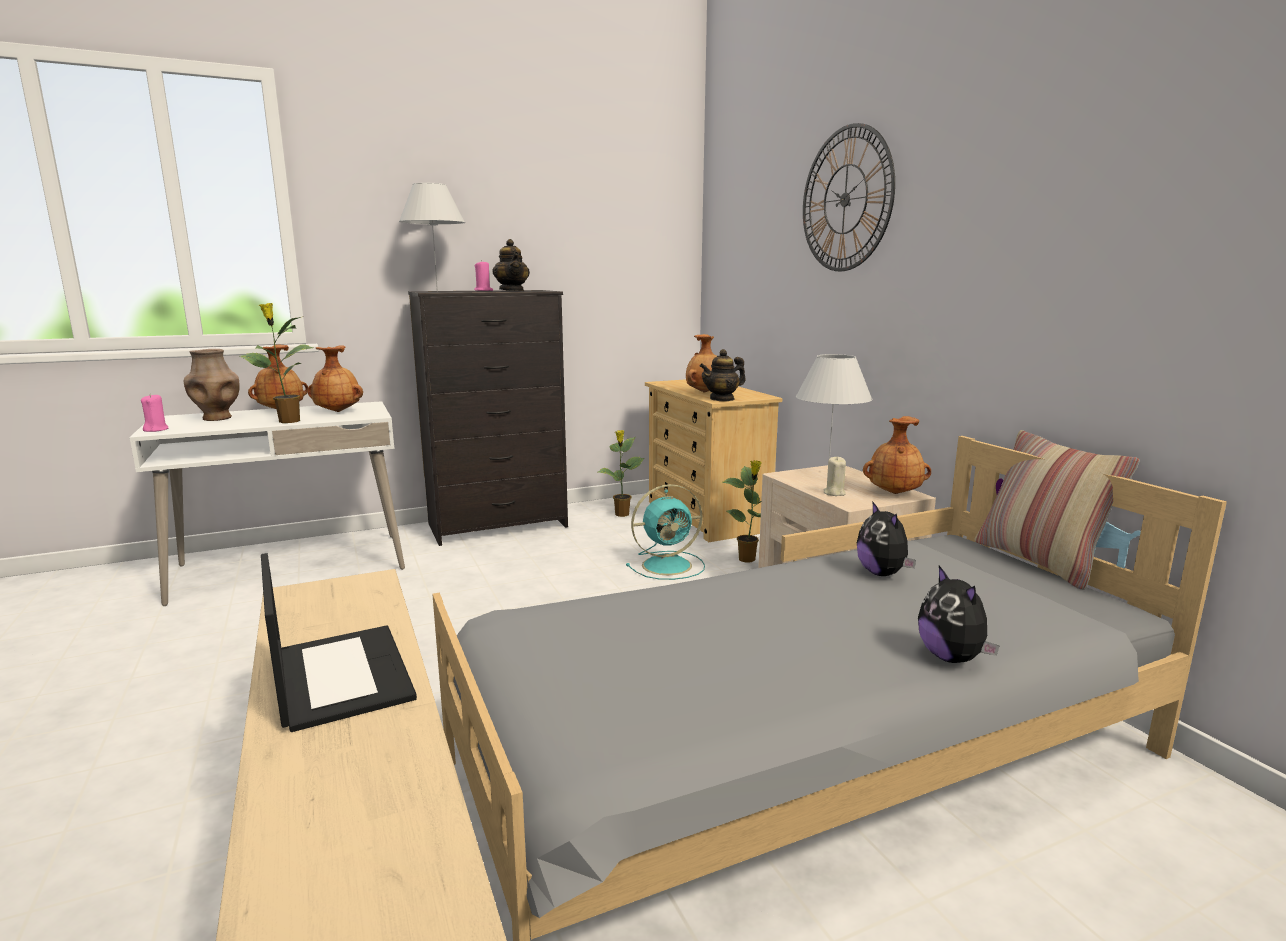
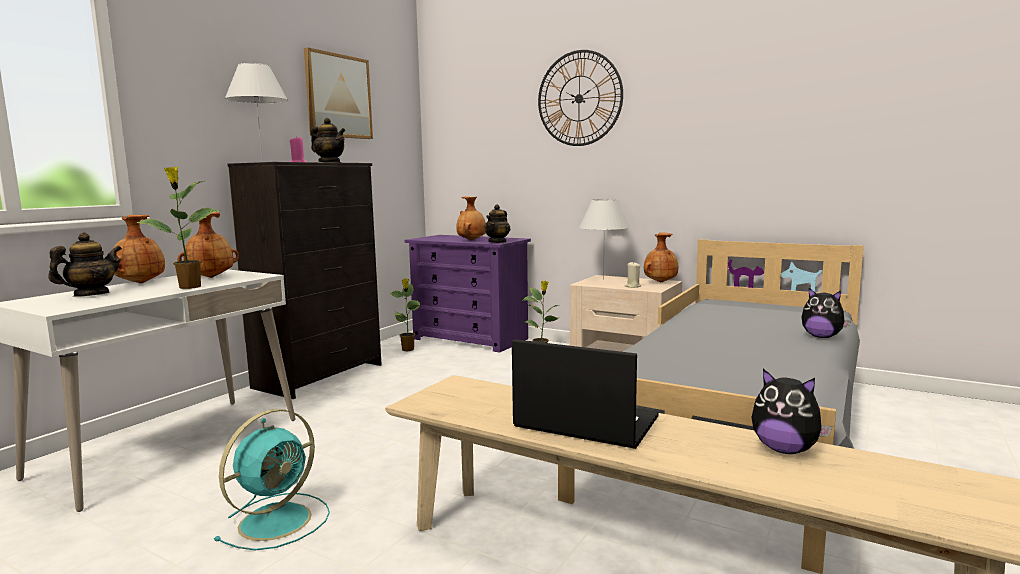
camera: 35 degrees left, 5 degrees down
(156, 430) = (55, 308): pink candle -> none
(217, 418) = (91, 295): brown vase -> teapot
(566, 208) = (338, 96): none -> picture
(669, 565) = (499, 369): turquoise fan -> turquoise fan (278, 520)
(706, 516) = (470, 339): beige dresser -> purple dresser
(883, 573) = (722, 317): plush toy -> plush toy (785, 450)
(1039, 562) = (764, 301): pillow -> none

